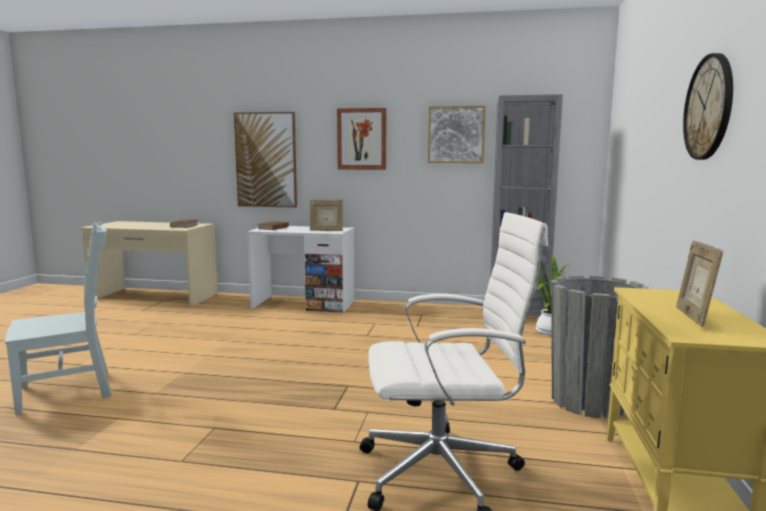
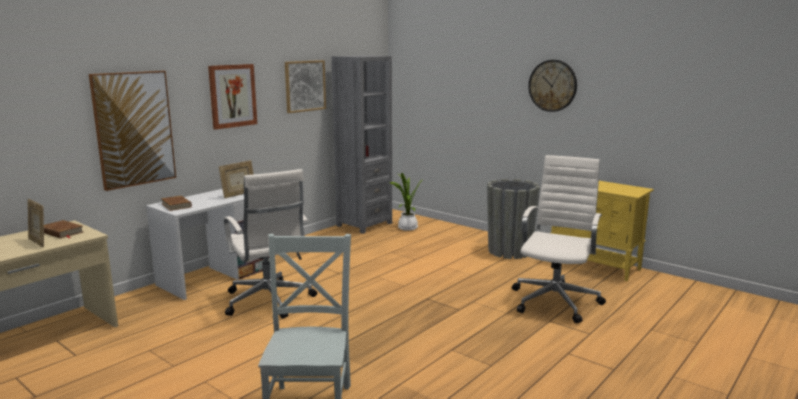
camera: 60 degrees left, 5 degrees up
(271, 329) = (269, 301): none -> white office chair
(693, 317) = (610, 187): picture frame -> picture frame (38, 242)

